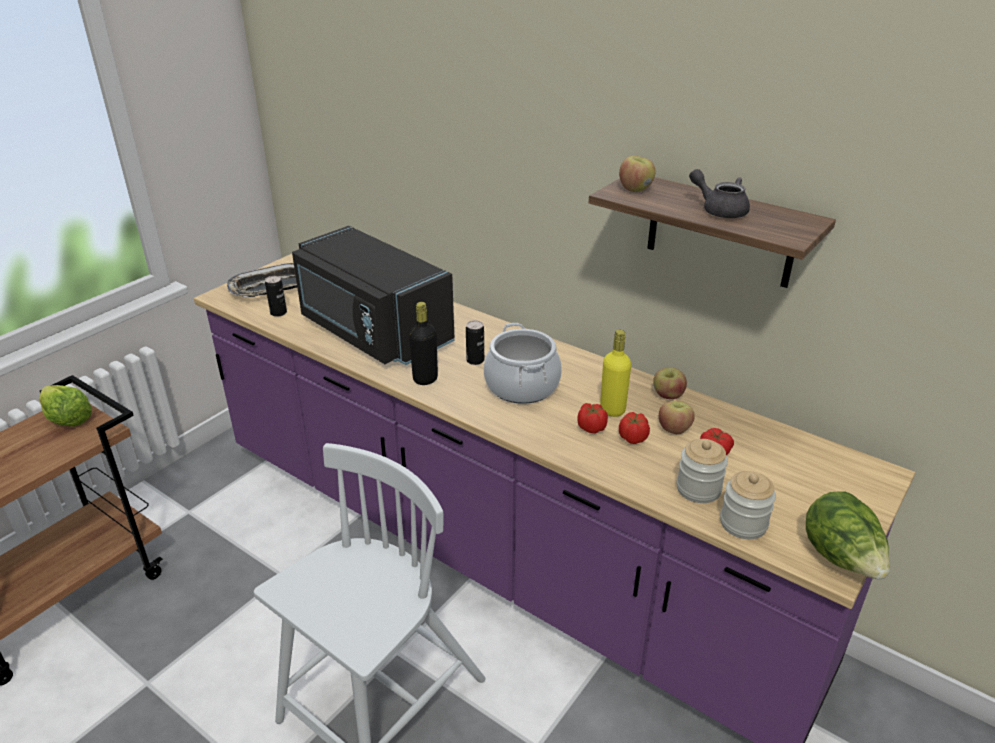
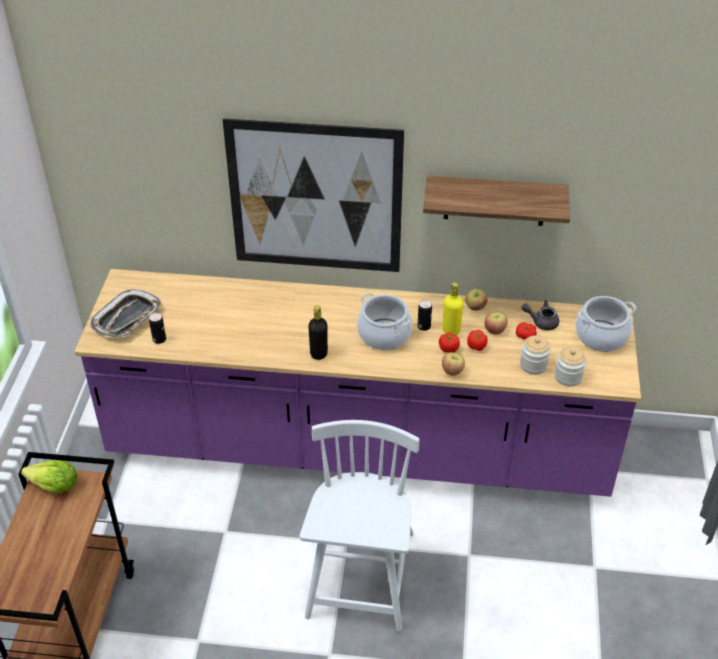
camera: 30 degrees left, 10 degrees up
(372, 332) = (246, 329): black microwave -> none
(475, 360) = (338, 326): can -> can (424, 326)
(498, 188) = (315, 198): none -> picture
(635, 189) = (445, 193): apple -> apple (452, 371)
(719, 210) = (505, 197): grey teapot -> grey teapot (541, 321)
(837, 490) = (601, 336): none -> cooking pot
(841, 559) = (624, 377): lettuce -> none

